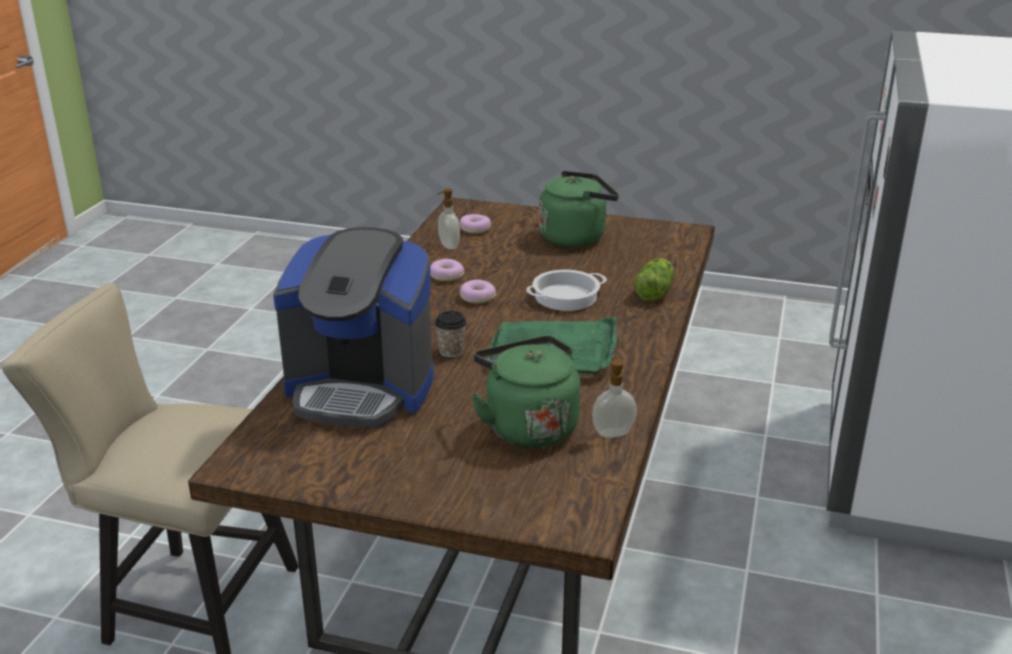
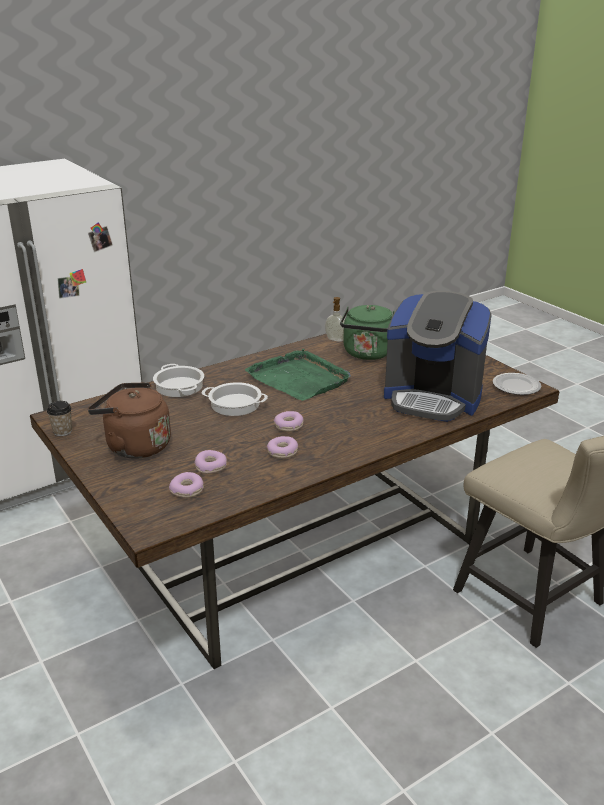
camera: 140 degrees left, 0 degrees up
(259, 457) = (516, 386): none -> plate
(360, 389) = (433, 398): coffee machine -> coffee machine turned 150 degrees clockwise
(448, 246) = (237, 481): soap dispenser -> none
(451, 351) = (356, 399): cup -> cup (62, 431)
(487, 246) = (211, 467): none -> donut
(576, 237) = (134, 446): green kettle -> brown kettle
(655, 291) = (180, 386): lettuce -> cooking pot

